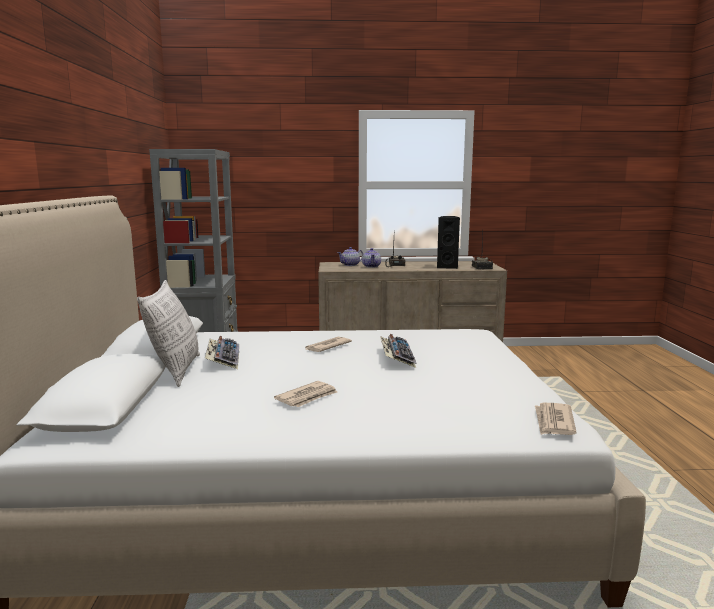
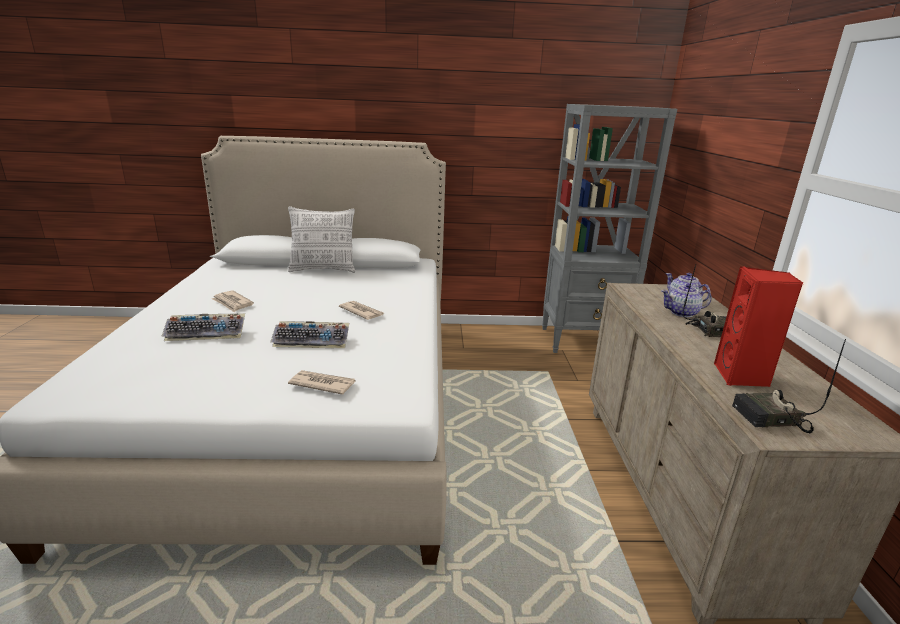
camera: 90 degrees right, 10 degrees up
(223, 359) = (344, 279): keyboard -> keyboard (207, 332)
(447, 267) = (741, 377): black speaker -> red speaker
(554, 422) = (69, 391): newspaper -> newspaper (322, 384)

